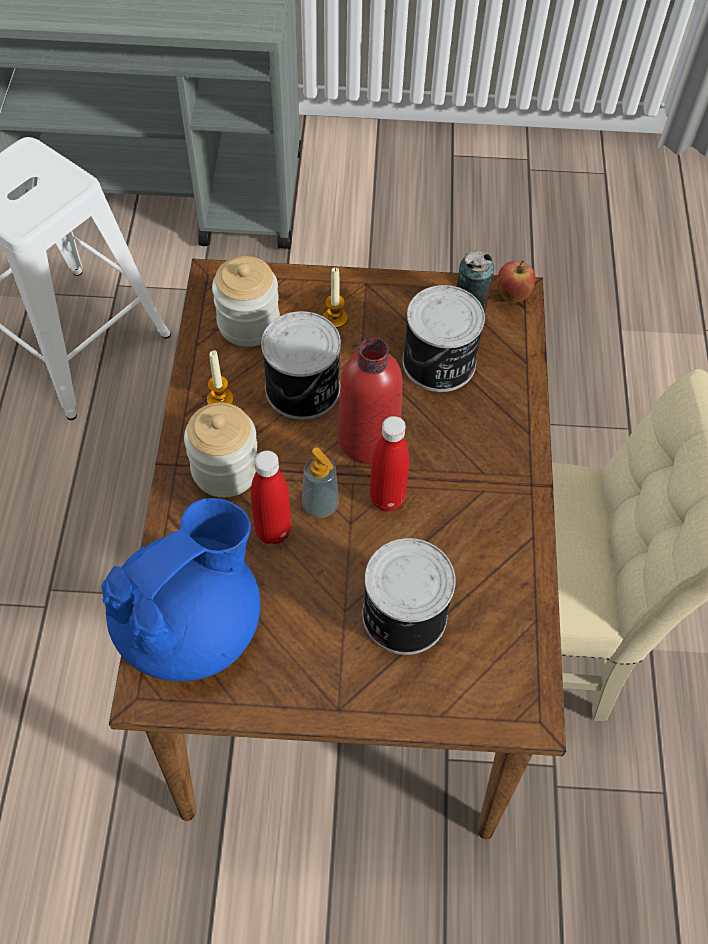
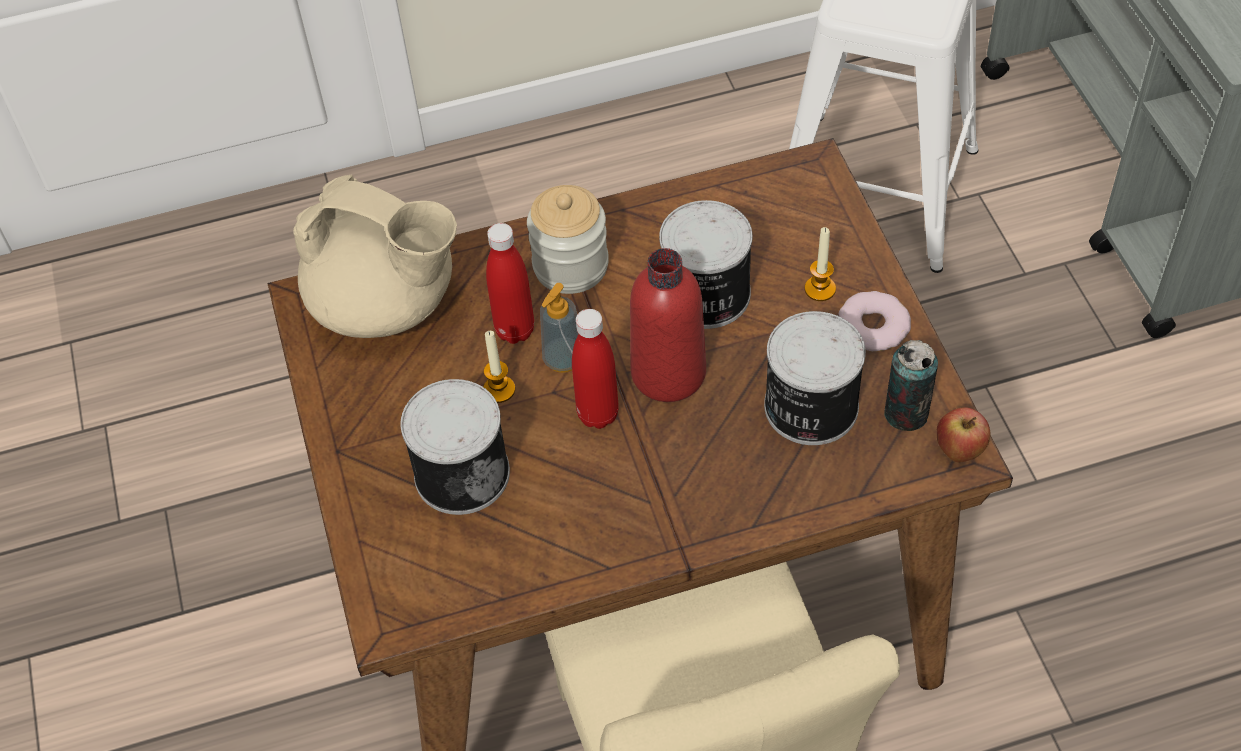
camera: 75 degrees right, 5 degrees down
(191, 623) = (386, 304): blue teapot -> beige teapot
(220, 399) = (655, 230): candle -> candle (499, 390)
(248, 323) = (769, 217): jar -> none
(384, 301) = (872, 326): none -> donut

